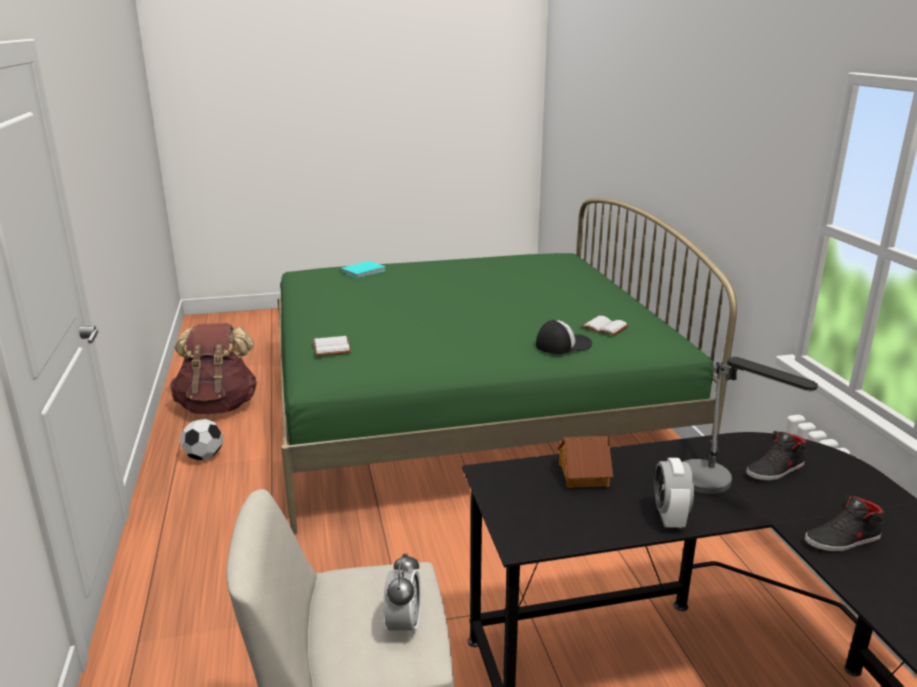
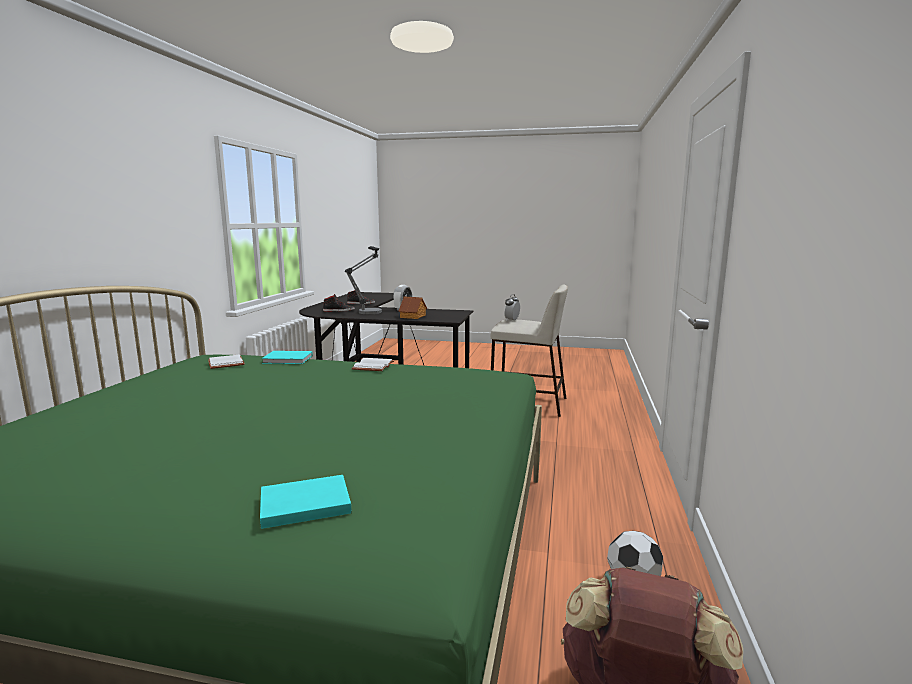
camera: 155 degrees left, 10 degrees down
(333, 348) = (479, 382): white book -> white book (372, 366)
(563, 344) = (288, 360): cap -> turquoise book

